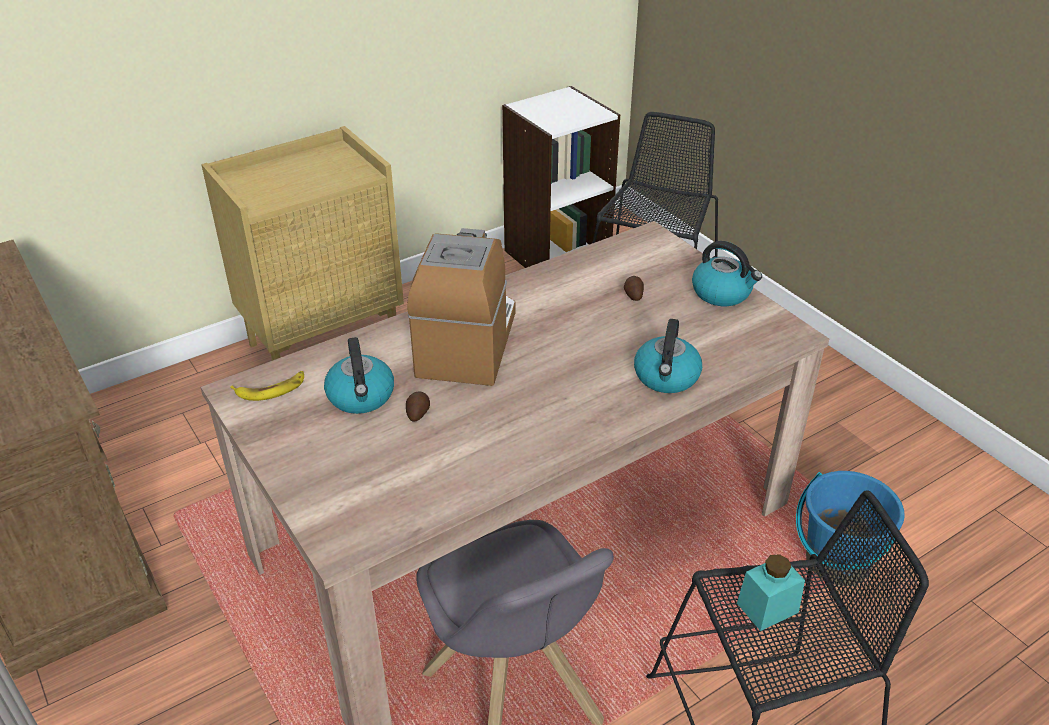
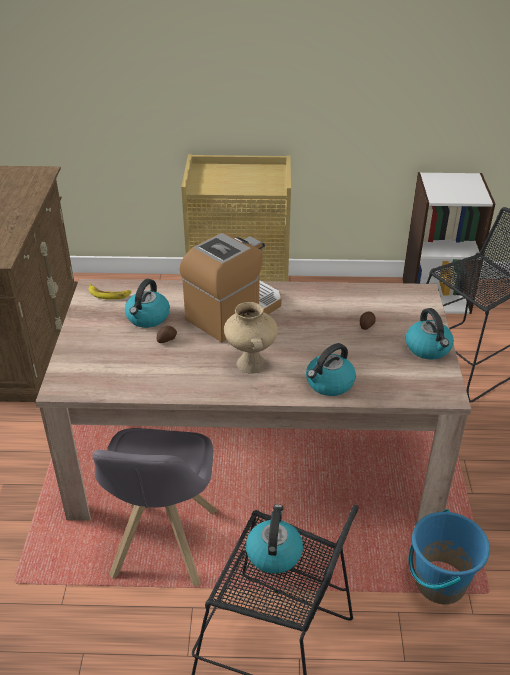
camera: 35 degrees right, 0 degrees up
(554, 395) = (250, 363): none -> beige vase
(767, 607) = (274, 552): turquoise jar -> kettle

